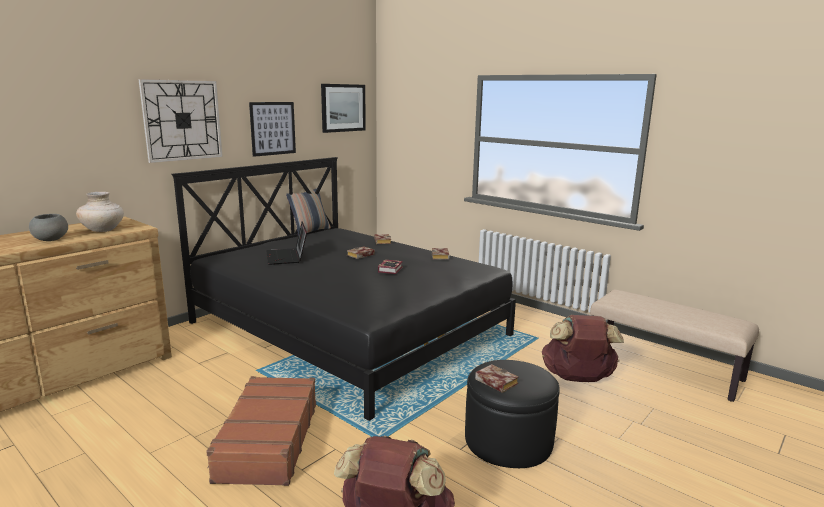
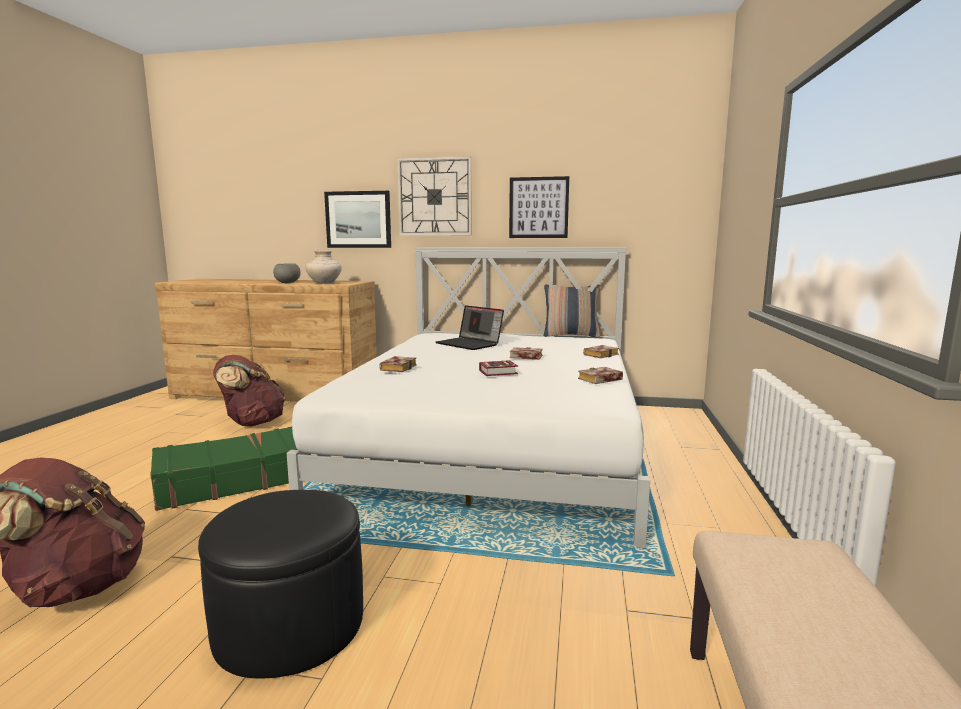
camera: 60 degrees right, 5 degrees down
(267, 441) = (232, 481): brown suitcase -> green suitcase
(287, 257) = (470, 344): laptop -> laptop turned 90 degrees counterclockwise
(343, 108) = (653, 183): picture -> picture (358, 219)
(348, 329) = (494, 446): black bed -> white bed
(494, 382) = (253, 504): book -> book (398, 367)
(577, 378) = (565, 659): brown backpack -> brown backpack (251, 423)

